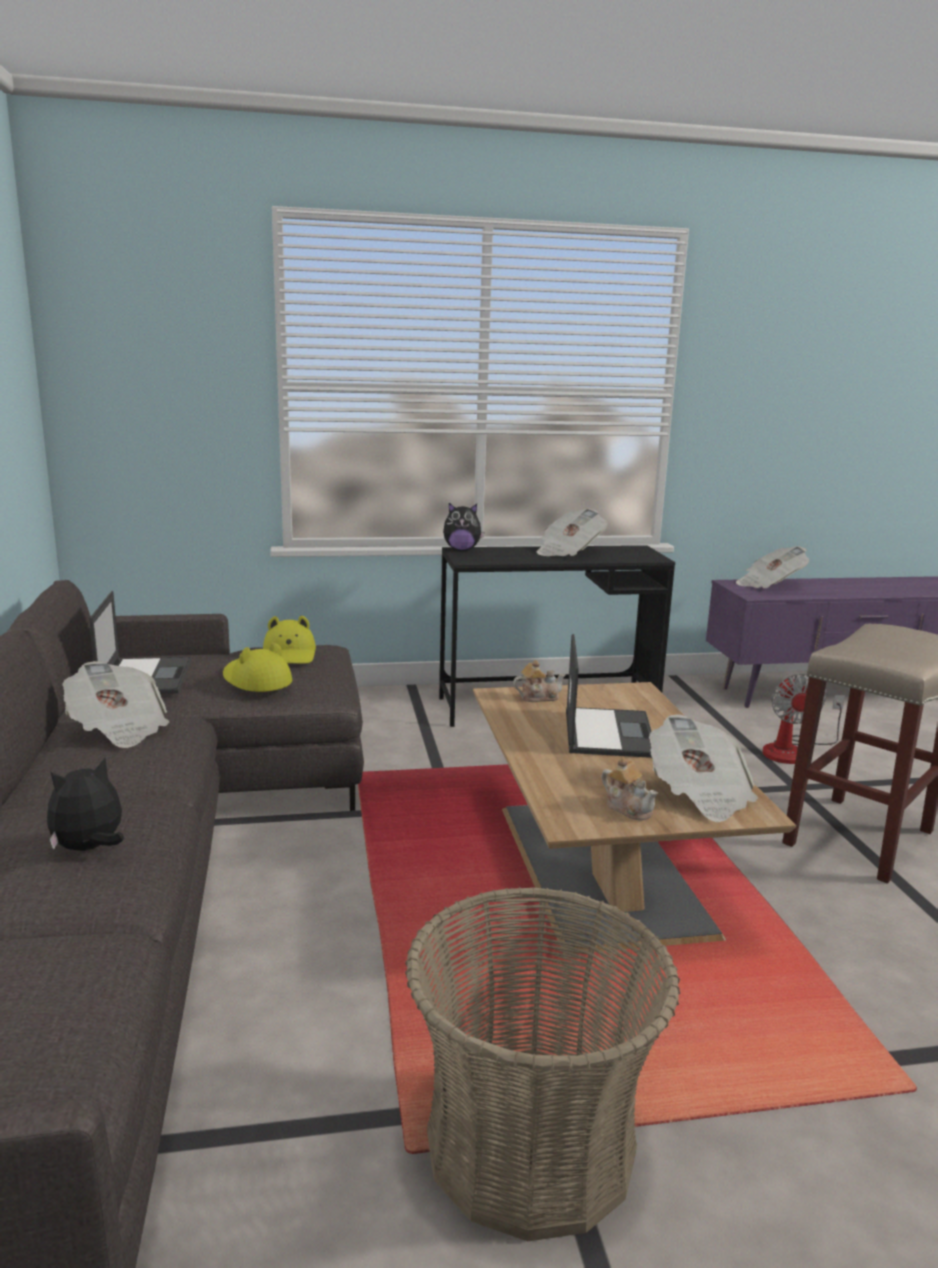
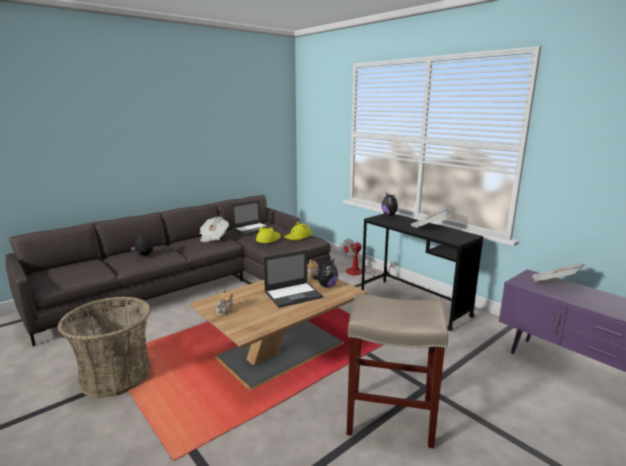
camera: 60 degrees right, 0 degrees up
(595, 700) = (326, 286): none -> plush toy
(699, 794) = (250, 321): newspaper -> none
(793, 751) = (474, 379): fan -> fan (360, 273)

